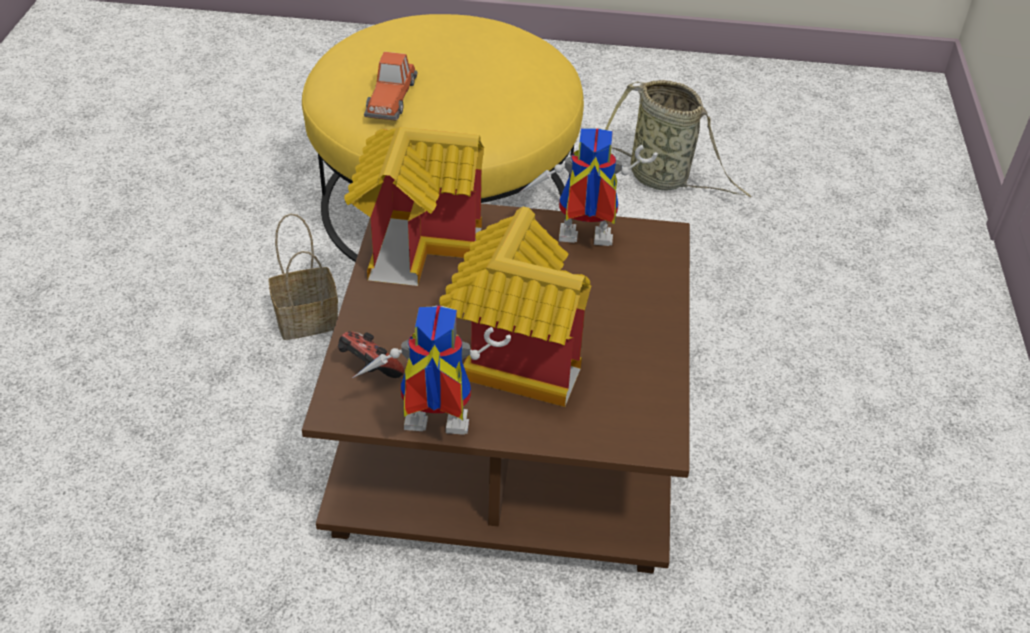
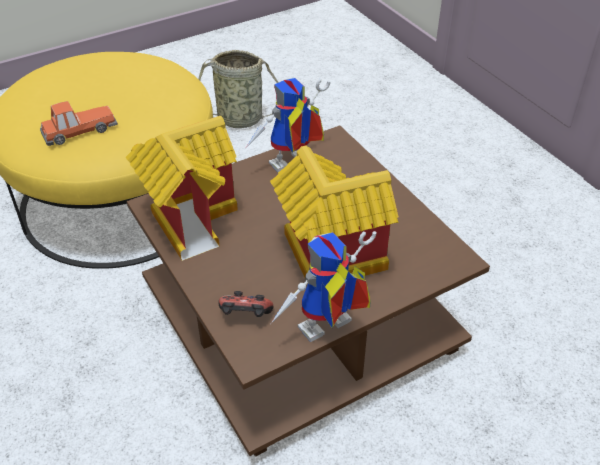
camera: 35 degrees left, 0 degrees up
(308, 318) = (96, 323): basket -> none
(390, 97) = (79, 130): toy car -> toy car turned 90 degrees counterclockwise

